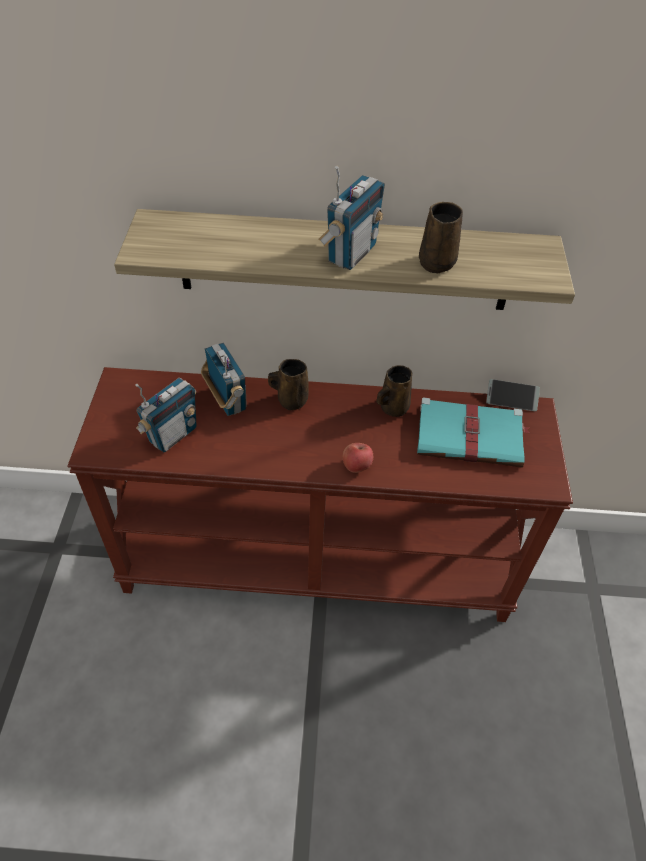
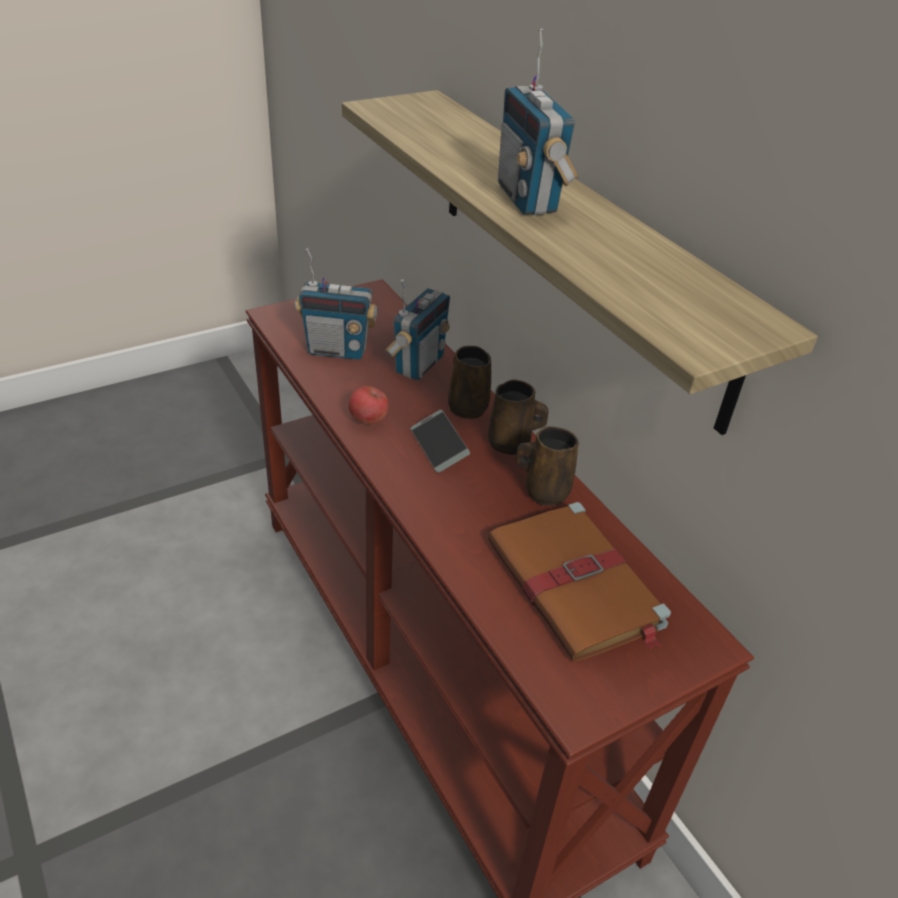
camera: 55 degrees right, 10 degrees down
(351, 253) = (528, 199): radio -> radio turned 75 degrees clockwise
(356, 466) = (420, 496): apple -> apple (368, 420)
(438, 262) = (598, 254): brown mug -> brown mug (511, 444)
(471, 436) = (576, 586): turquoise book -> brown book
(511, 399) = (693, 605): phone -> phone (439, 447)

